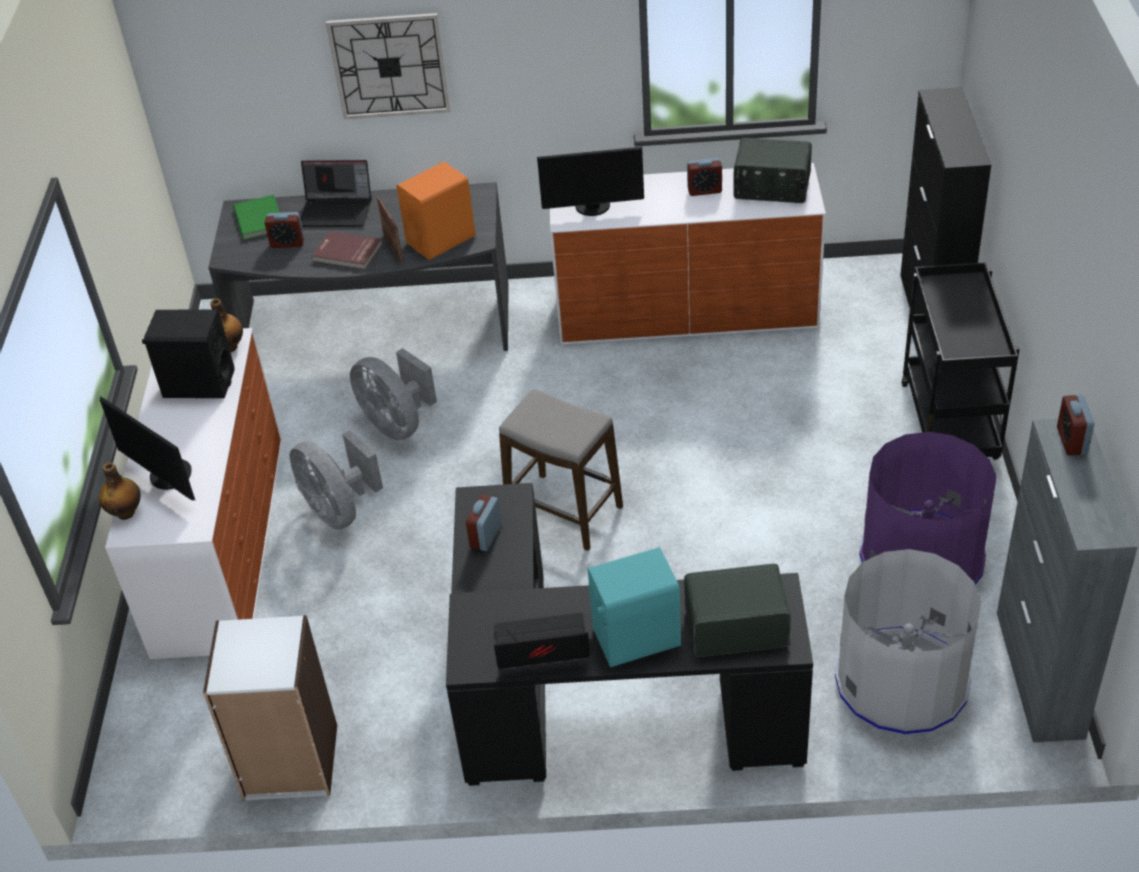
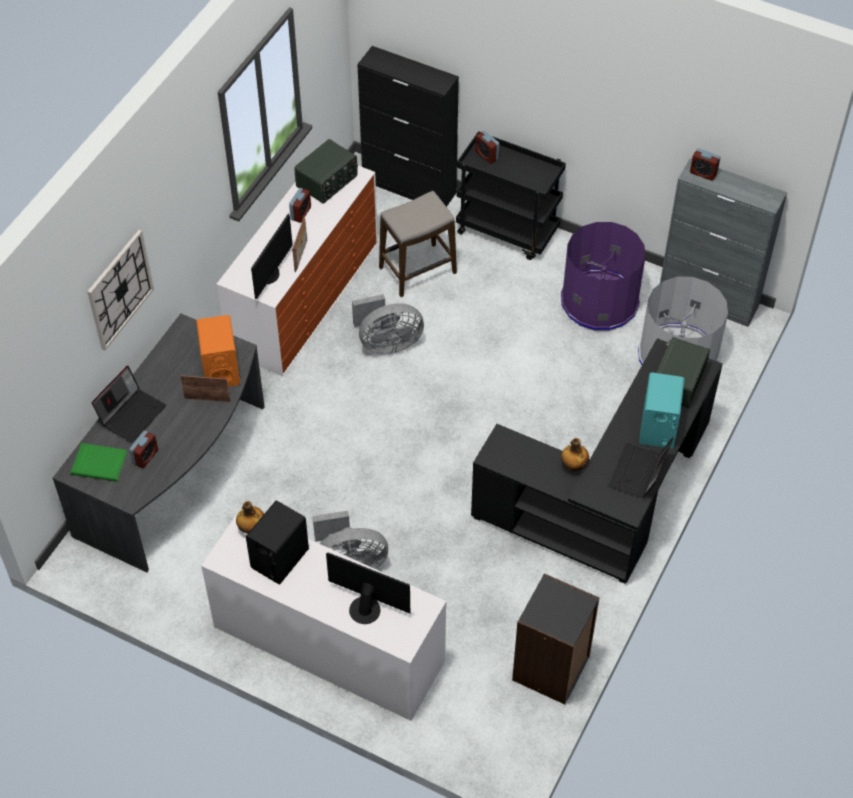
camera: 65 degrees left, 10 degrees up
(126, 512) = (384, 640): bottle -> bottle (574, 465)
(167, 477) = (366, 607): monitor -> monitor turned 135 degrees counterclockwise
(290, 763) = (551, 669): white bookcase -> black bookcase
(347, 253) = (189, 427): red book -> none
(397, 424) = (289, 498): grey fan -> grey fan (387, 343)
(486, 536) = (526, 464): alarm clock -> alarm clock (486, 155)
(564, 511) = (441, 444): stool -> stool (417, 270)
(642, 217) = (301, 256): none -> picture frame

